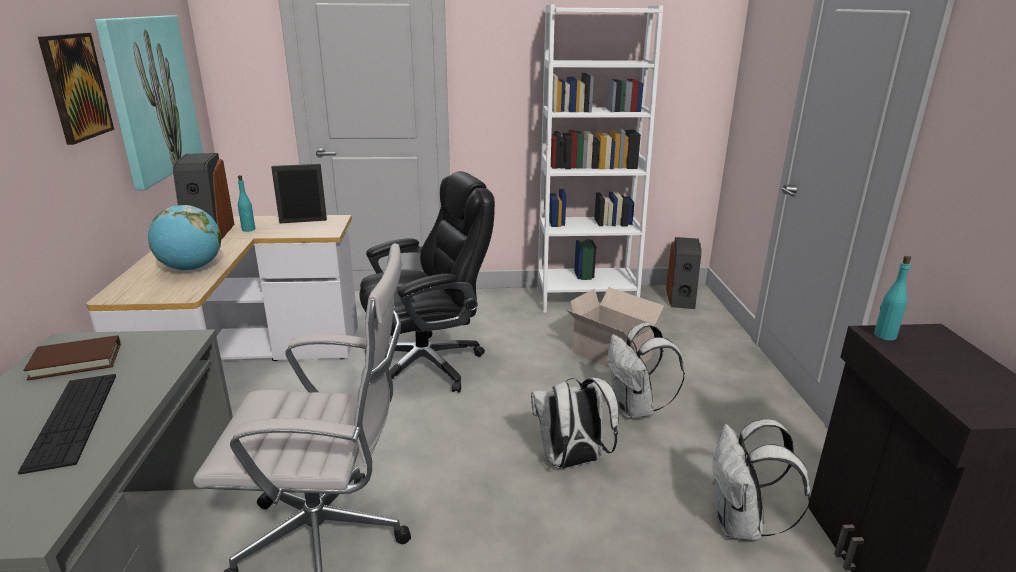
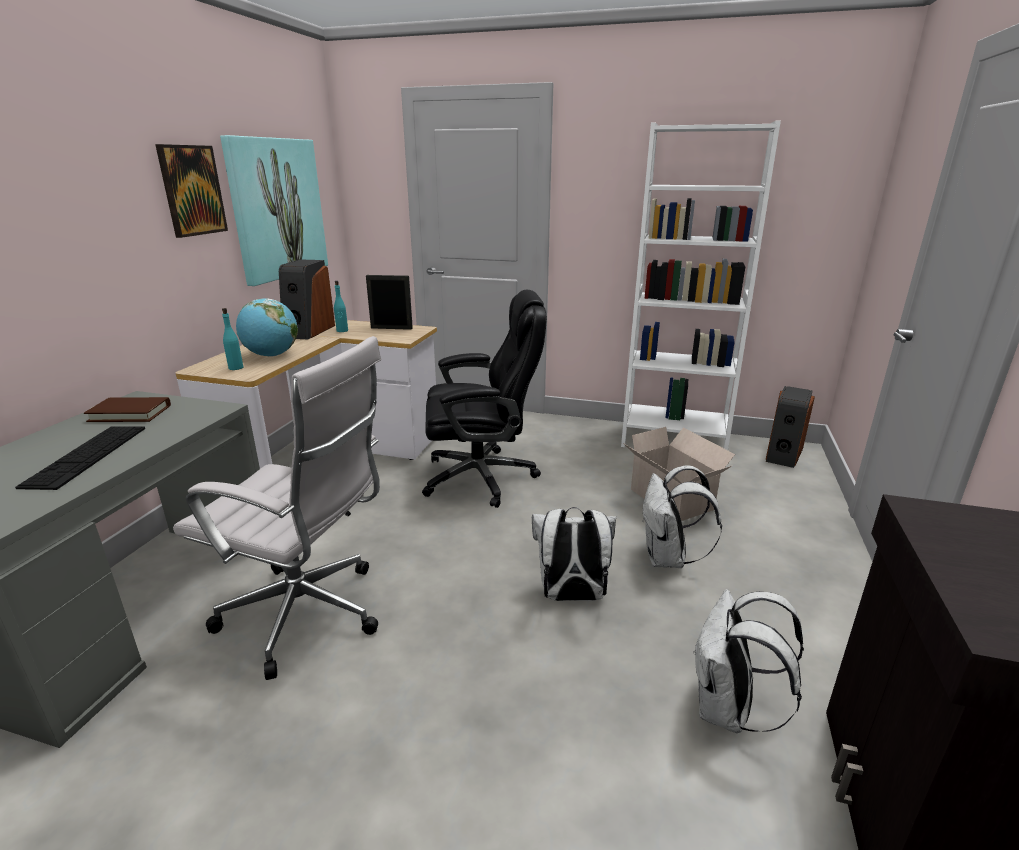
camera: 20 degrees right, 0 degrees up
(884, 336) = (927, 513): turquoise bottle -> turquoise bottle (236, 368)

